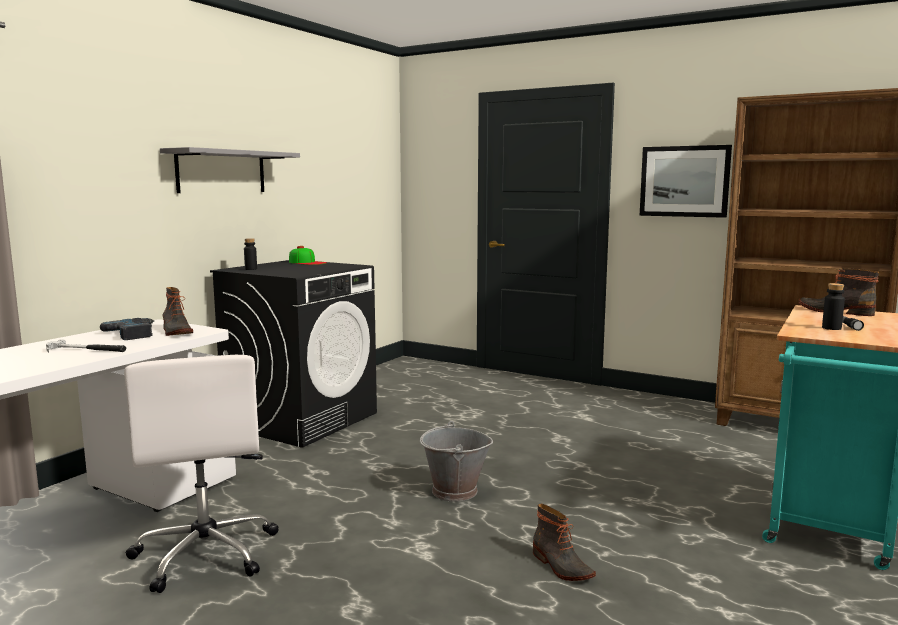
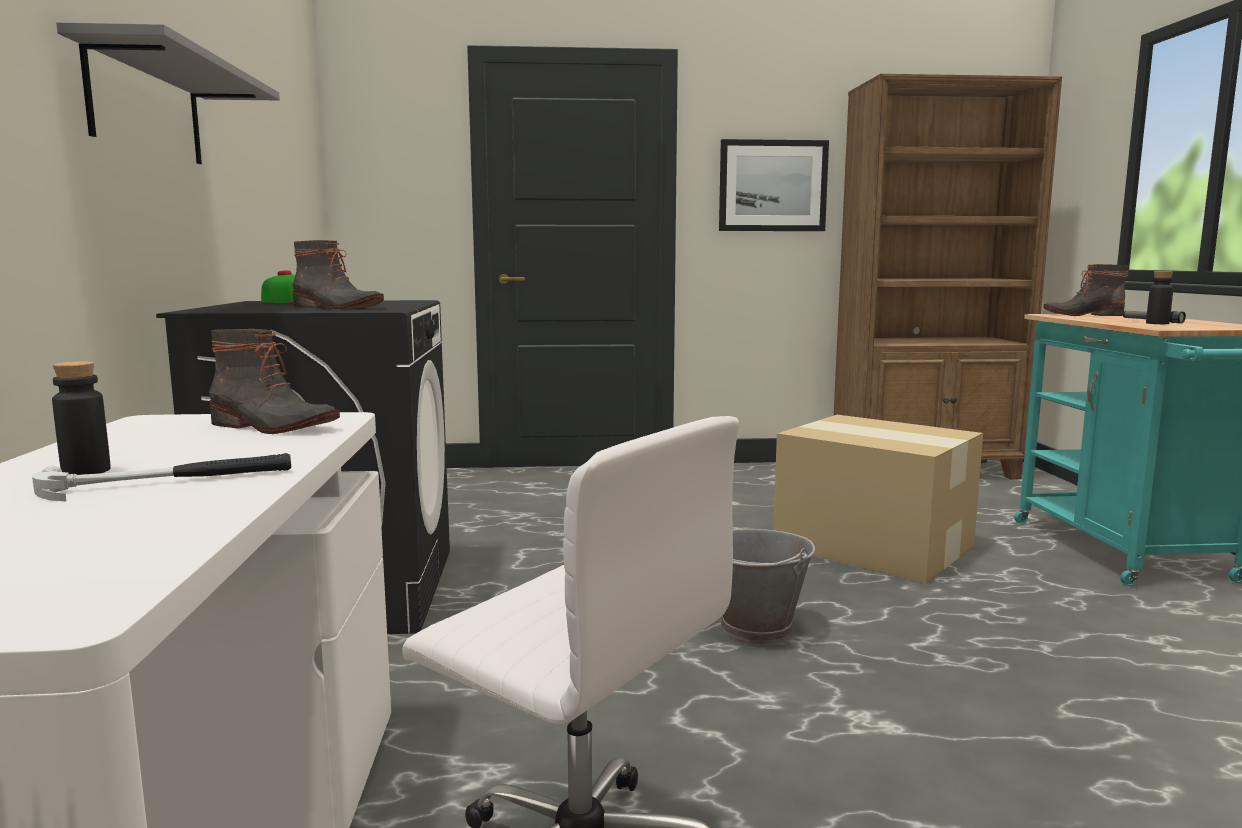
camera: 35 degrees left, 0 degrees up
(134, 333) = (177, 440): power drill -> none
(251, 269) = (243, 309): black bottle -> black bottle (86, 471)
(561, 567) = (1043, 680): boot -> boot (336, 307)
(627, 466) = (871, 545): none -> cardboard box

